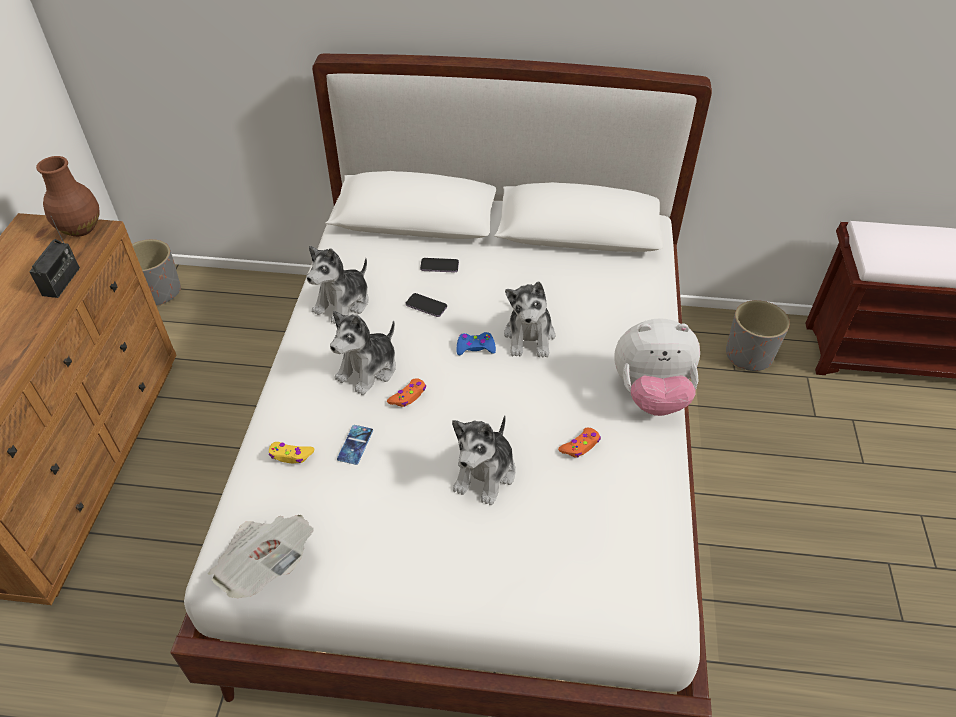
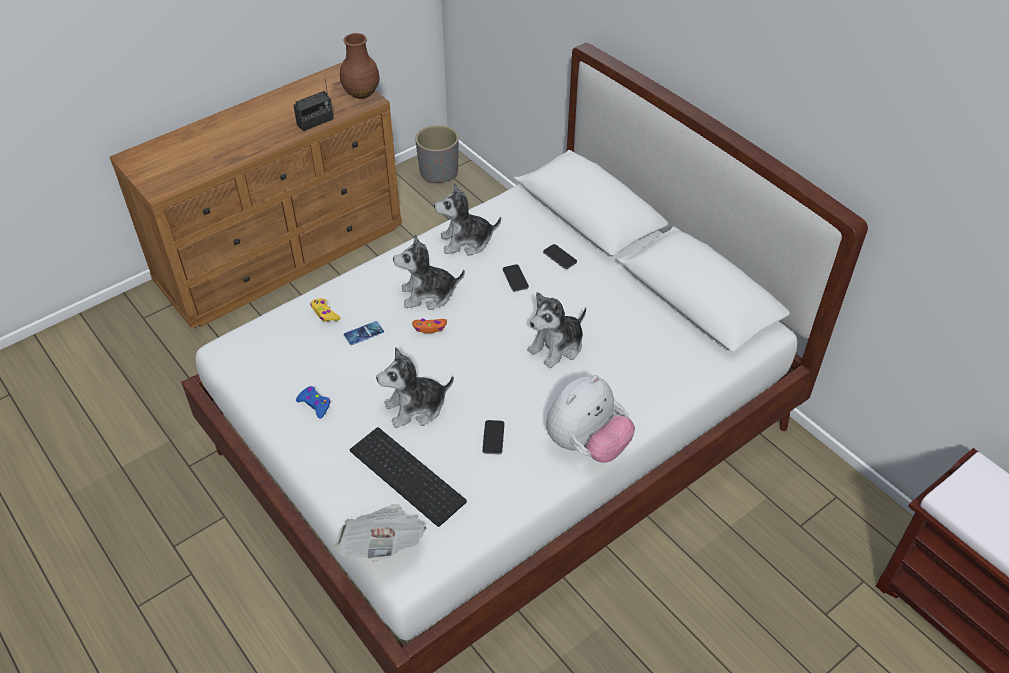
camera: 45 degrees right, 0 degrees up
(265, 565) = (244, 362): newspaper -> newspaper (383, 544)
(475, 347) = (510, 328): blue game controller -> blue game controller (315, 404)
(558, 534) = (410, 475): none -> keyboard
(580, 446) = (493, 438): orange game controller -> phone
(651, 394) = (587, 444): plush toy -> plush toy turned 90 degrees counterclockwise
(749, 355) = (831, 524): grey planter -> none

